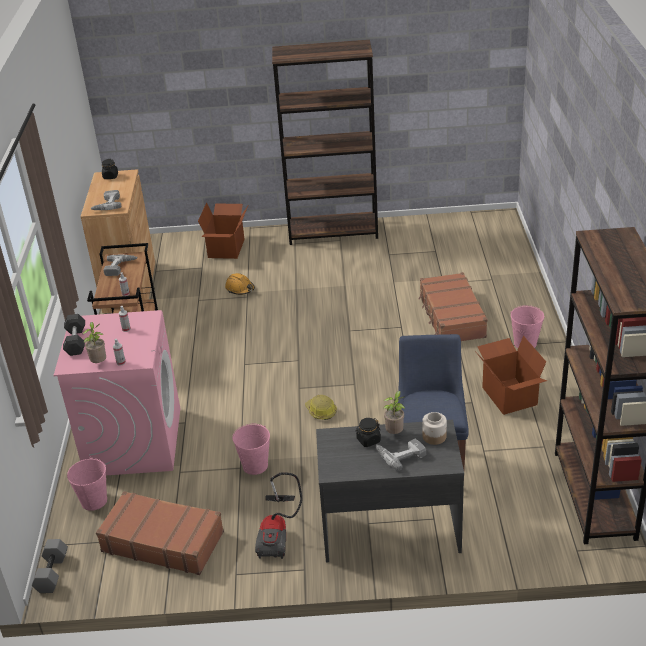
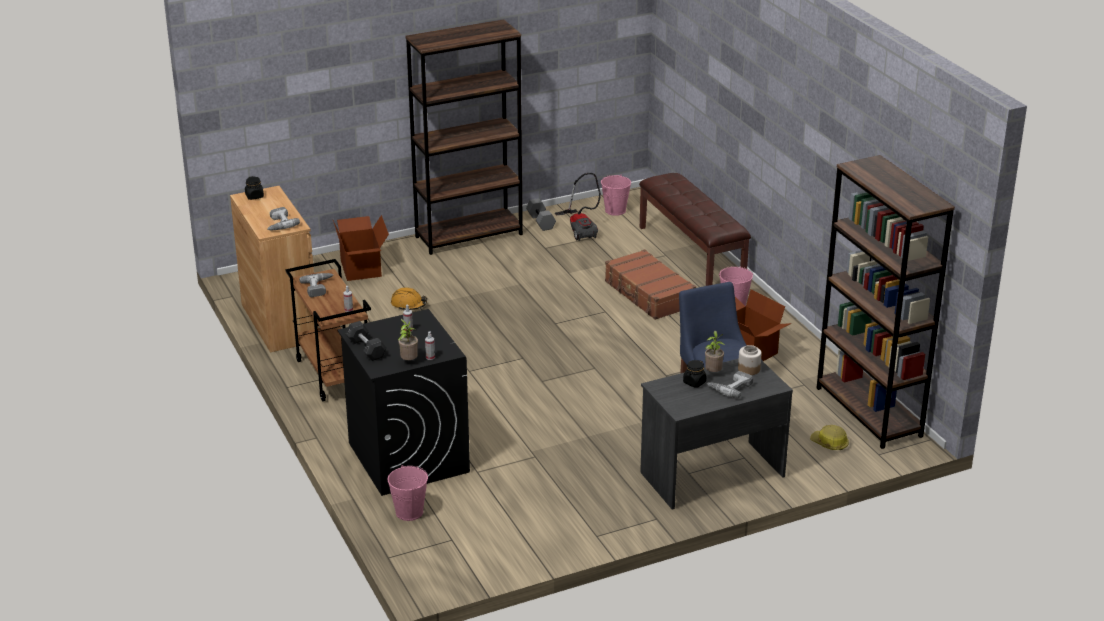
camera: 25 degrees left, 5 degrees down
(53, 573) = (418, 575): grey dumbbell -> grey dumbbell (541, 222)
(133, 441) = (407, 457): pink washing machine -> black washing machine
(163, 541) = (506, 527): brown suitcase -> none
(255, 465) = (548, 452): pink bucket -> pink bucket (615, 210)
(278, 534) = (612, 498): vacuum cleaner -> vacuum cleaner (581, 229)
(321, 411) = (579, 396): hard hat -> hard hat (829, 443)
(517, 282) = (692, 254): none -> brown bench

